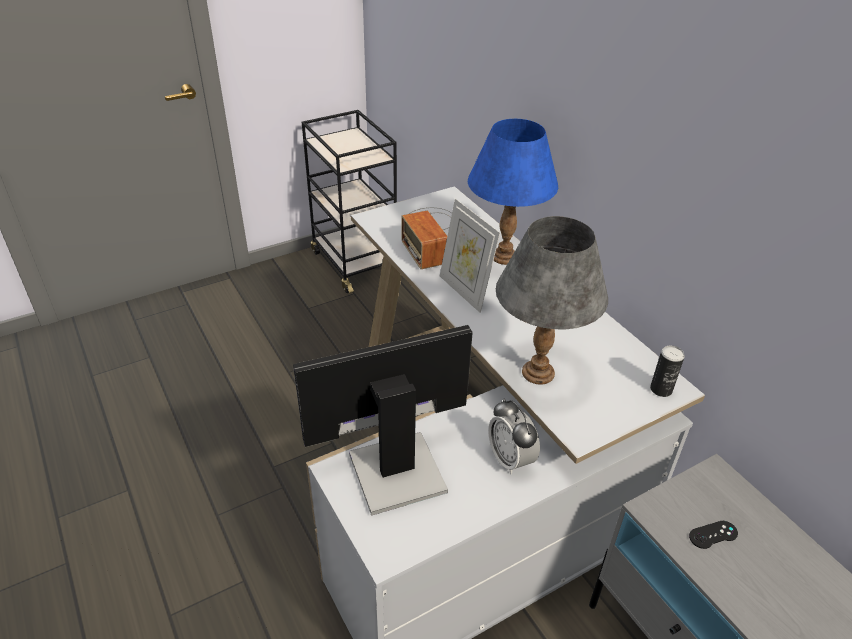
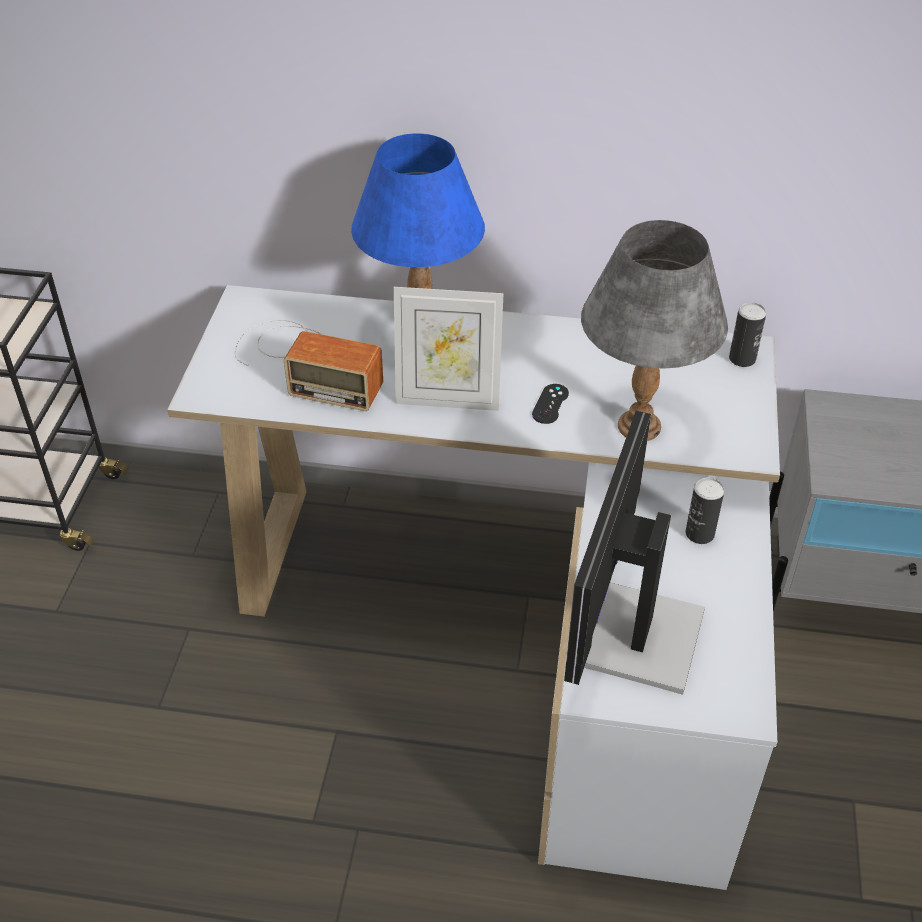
camera: 50 degrees left, 5 degrees up
(510, 459) = (699, 534): alarm clock -> can
(713, 535) = (891, 458): black game controller -> black game controller (550, 404)

